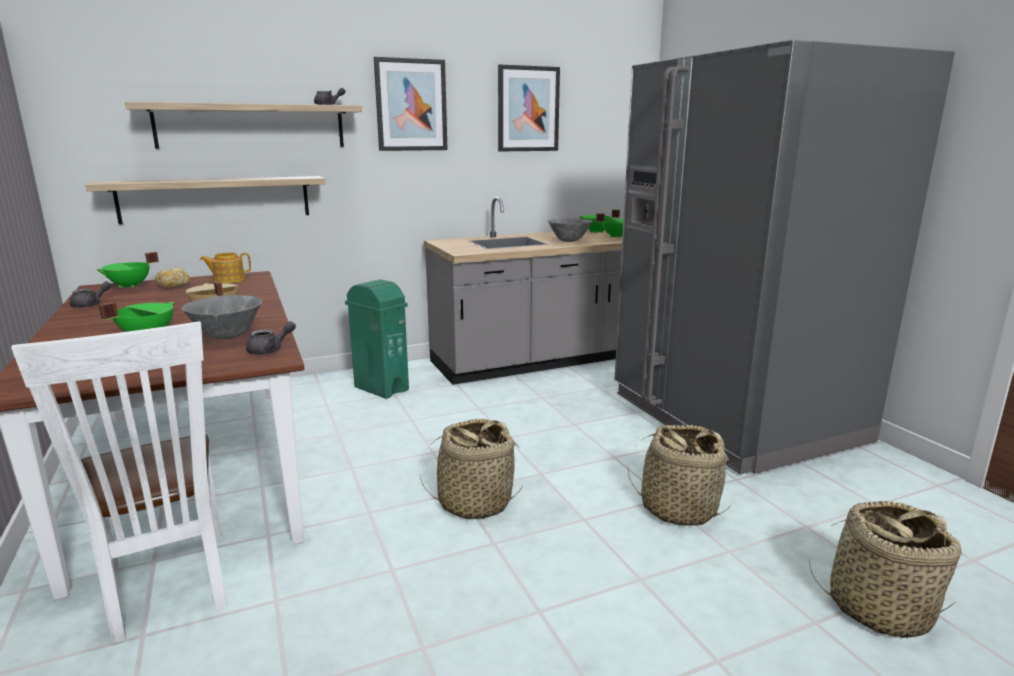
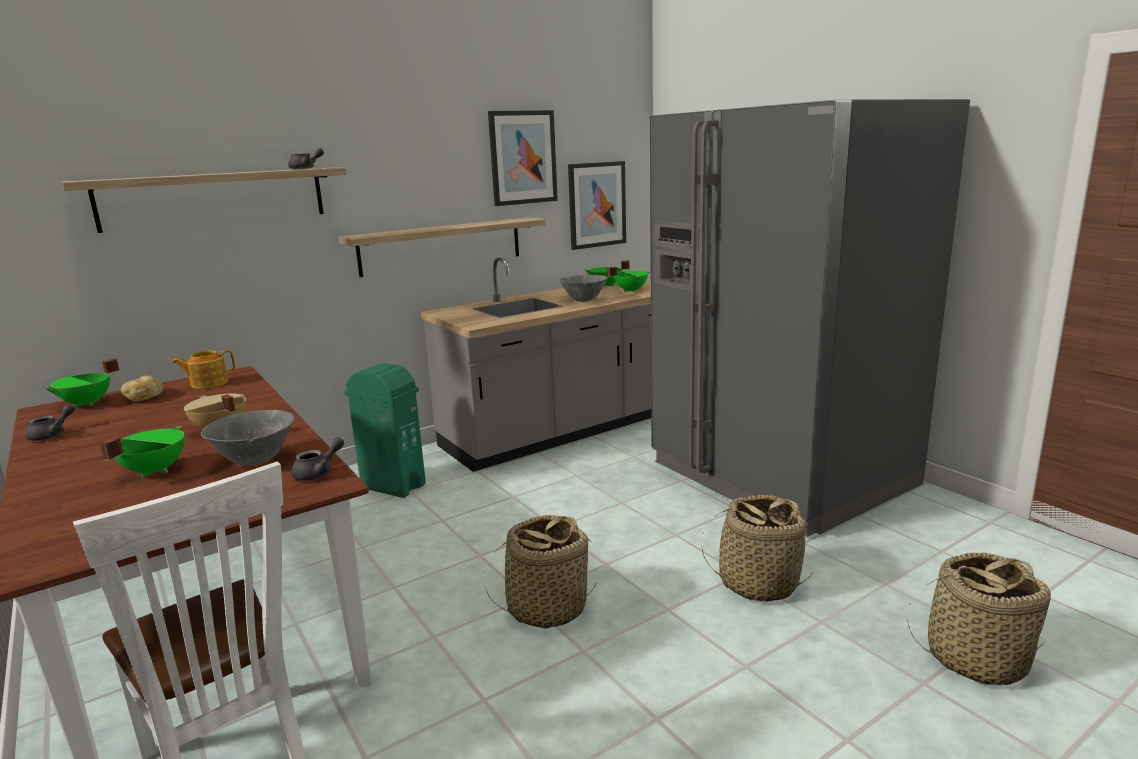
camera: 10 degrees left, 0 degrees up
(216, 199) = (176, 286): shelf -> shelf (442, 246)
(411, 105) = (396, 162): picture -> picture (597, 205)

